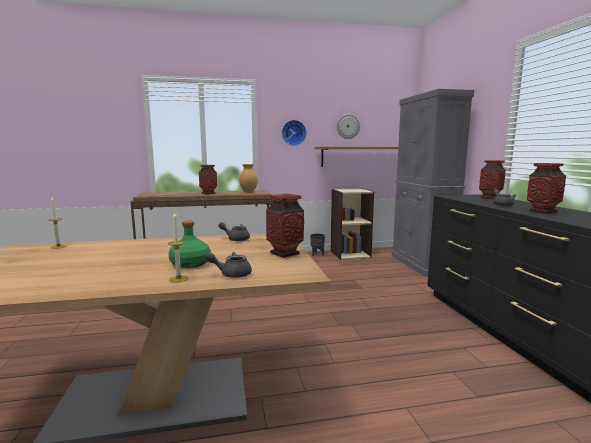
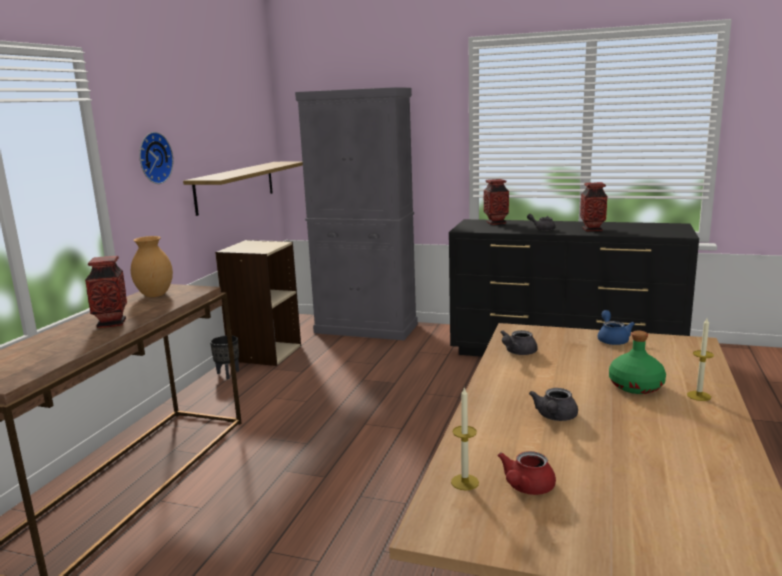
camera: 60 degrees left, 5 degrees up
(47, 255) = (526, 488): none -> red teapot
(231, 274) = (687, 370): grey teapot -> grey teapot (555, 417)
(285, 254) = (612, 339): vase -> blue teapot
(348, 126) = (215, 136): wall clock -> none

